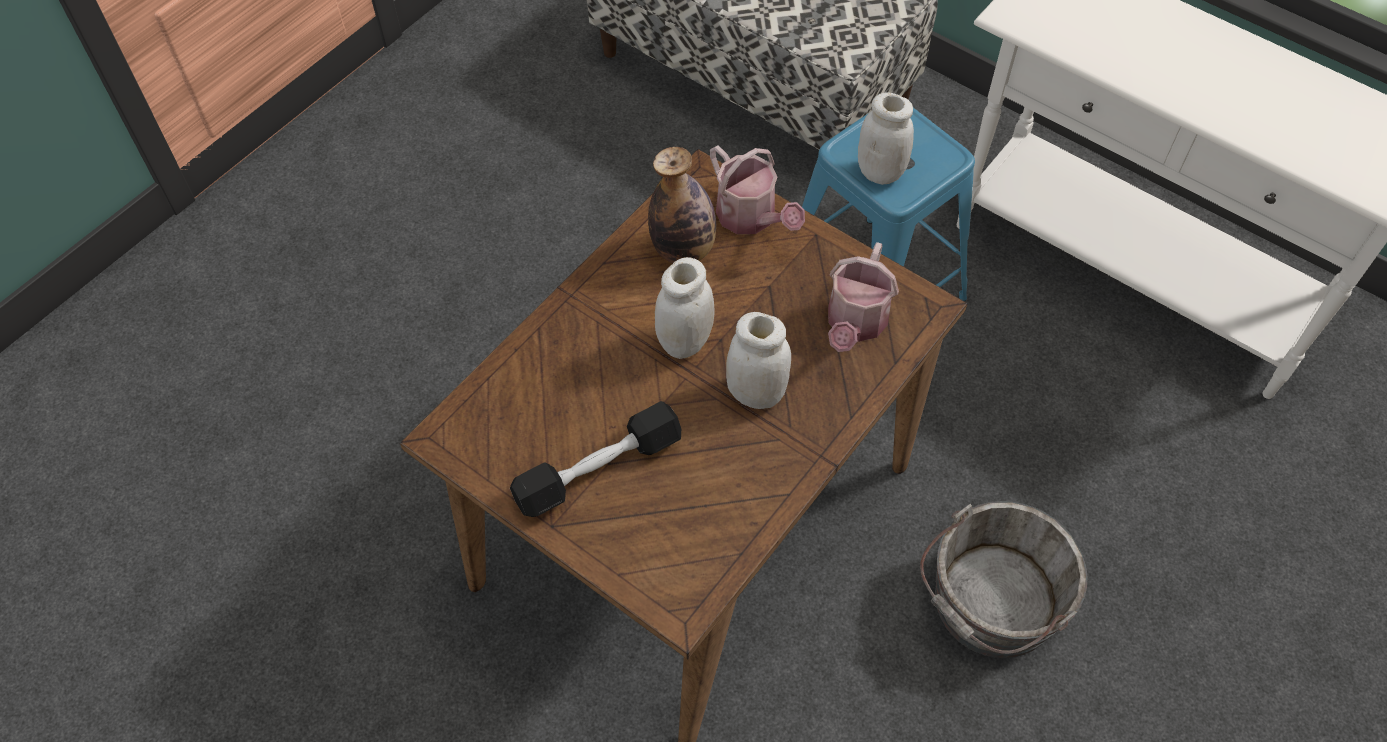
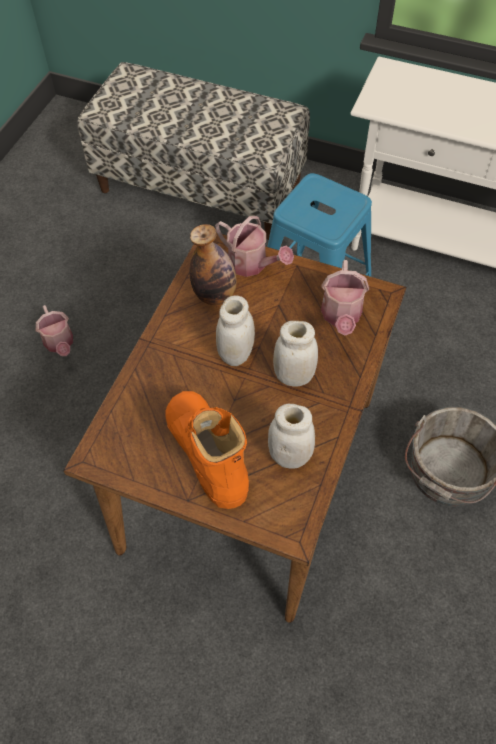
camera: 15 degrees left, 0 degrees up
(478, 269) = (60, 344): none -> watering can
(598, 470) = (207, 453): black dumbbell -> orange boot
(880, 172) = (316, 220): white jar -> white jar (290, 455)

